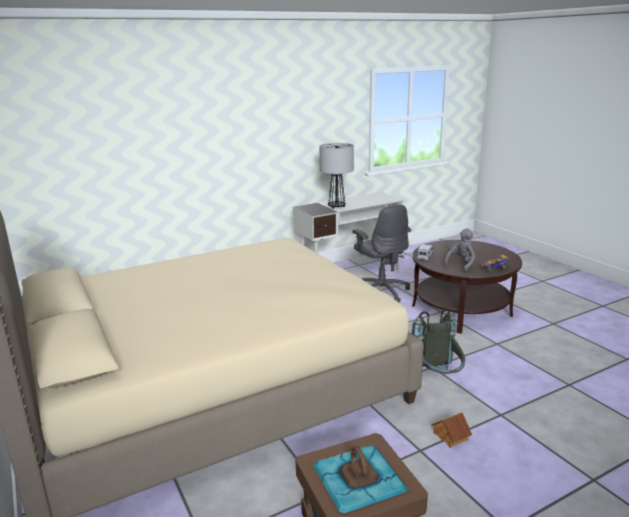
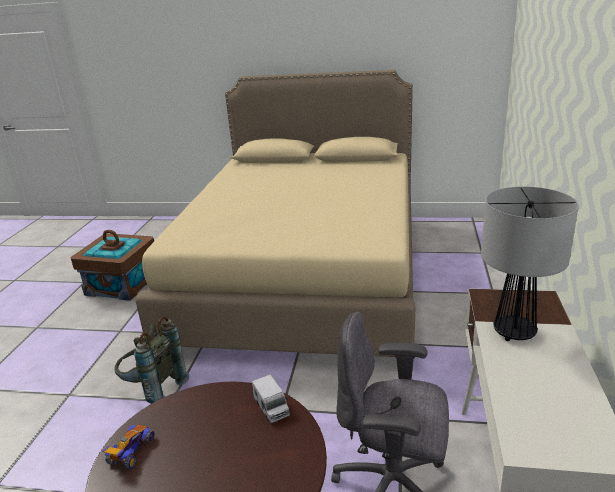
camera: 130 degrees right, 5 degrees up
(450, 436) = (104, 351): toy house -> none
(460, 264) = (196, 426): grey plush toy -> none

